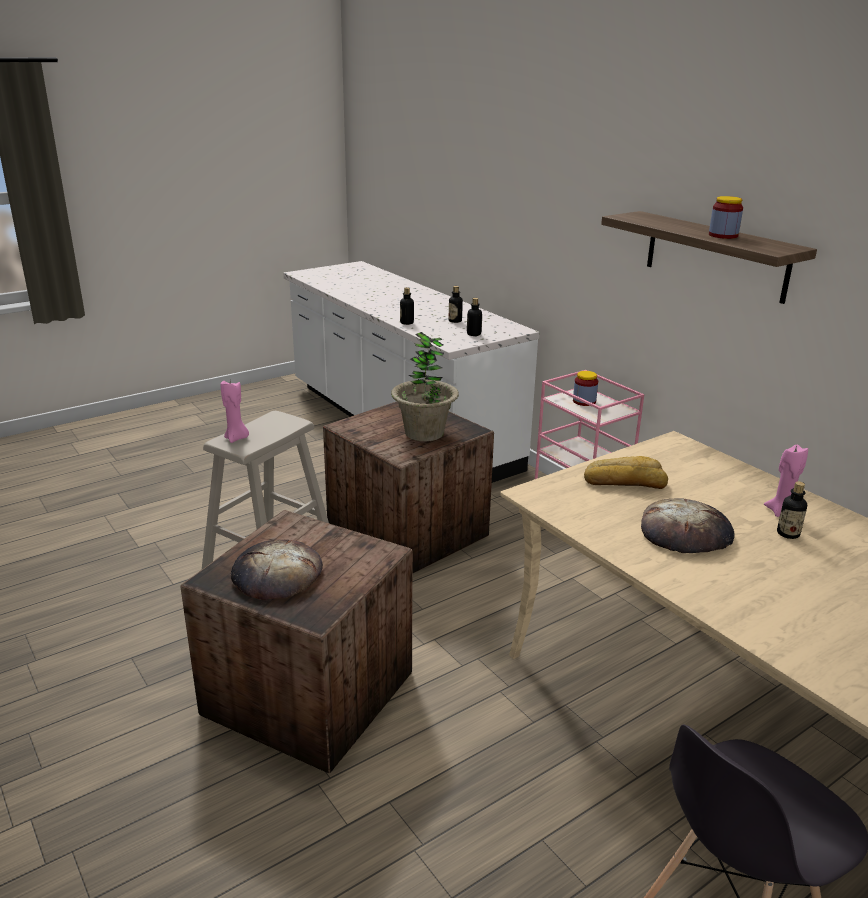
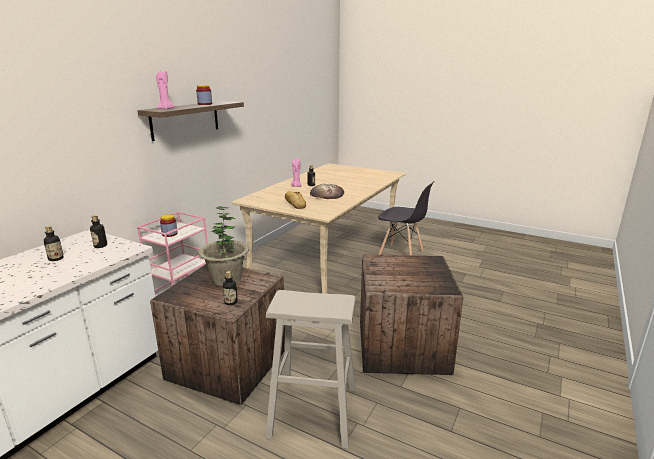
camera: 115 degrees left, 5 degrees down
(236, 438) = (332, 307): pink candle -> pink candle (165, 109)
(276, 574) = (422, 275): bread -> none
(406, 323) = (61, 277): bottle -> bottle (231, 302)

